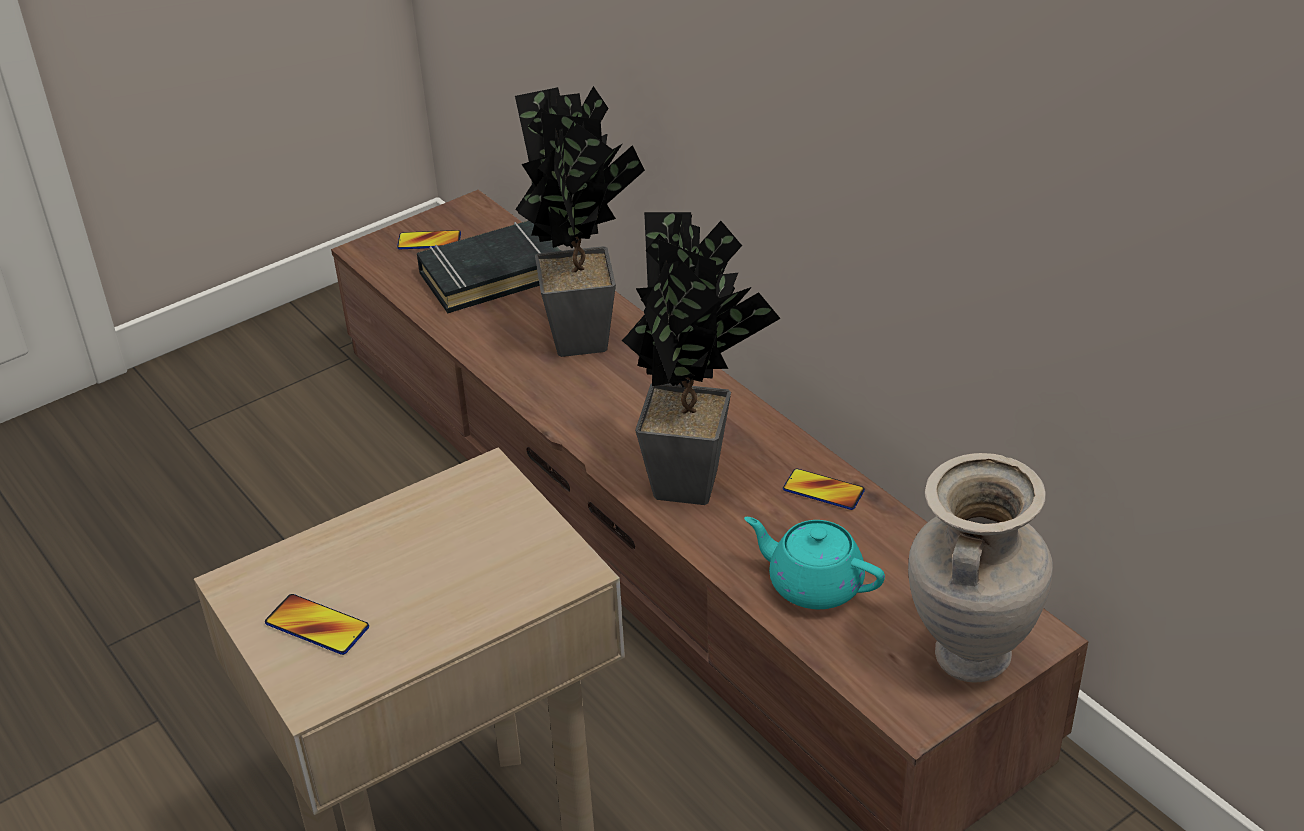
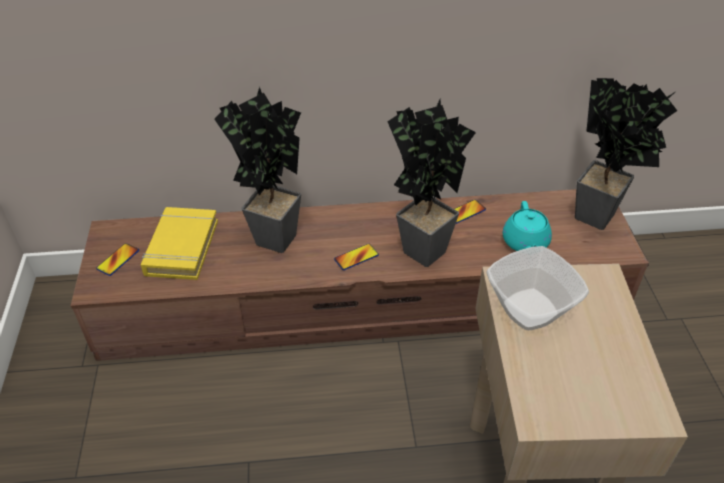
camera: 60 degrees left, 5 degrees up
(317, 626) = (597, 394): phone -> phone (356, 257)
(440, 515) = (528, 309): none -> bowl
(492, 274) = (181, 248): black book -> yellow book
(813, 584) = (525, 243): turquoise teapot -> turquoise teapot turned 60 degrees counterclockwise
(968, 657) = (598, 221): beige vase -> potted plant

